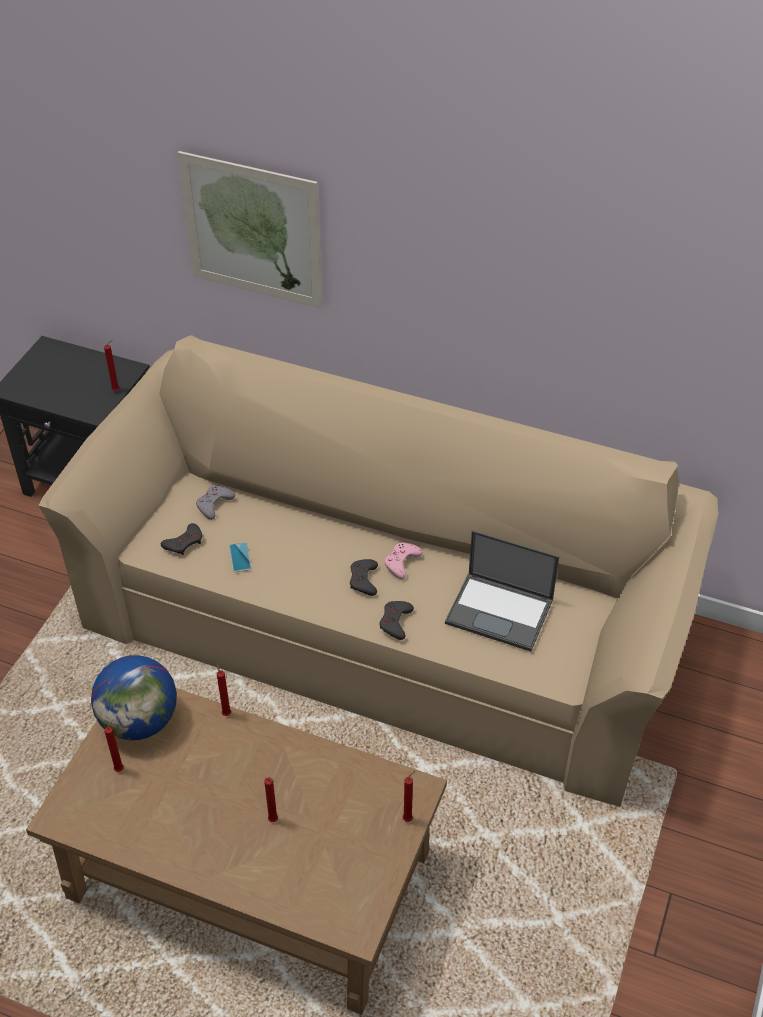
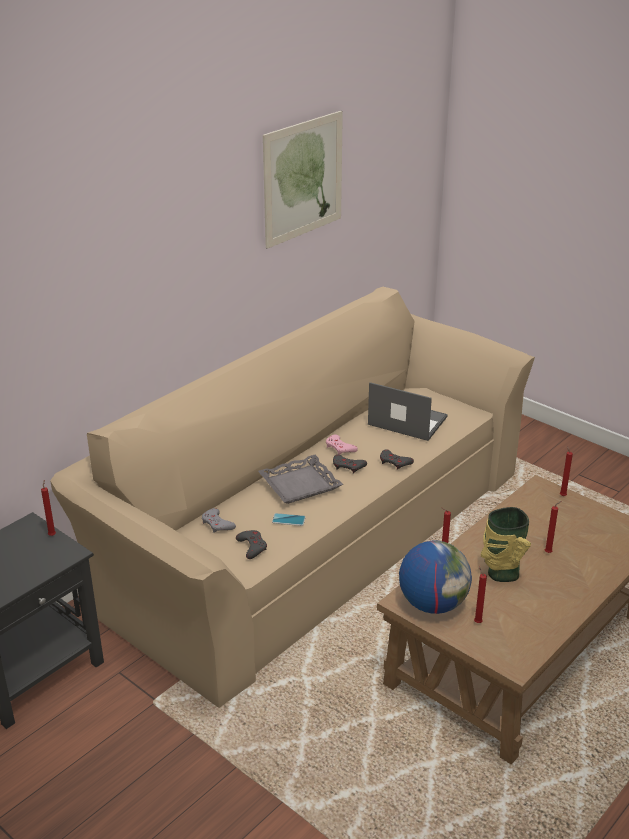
camera: 70 degrees left, 15 degrees down
(216, 777) = (501, 573): none -> vase
(252, 230) = (107, 300): picture -> picture (303, 178)
(309, 547) = (300, 484): none -> grey tray
(501, 611) = (406, 421): laptop -> laptop turned 105 degrees counterclockwise

